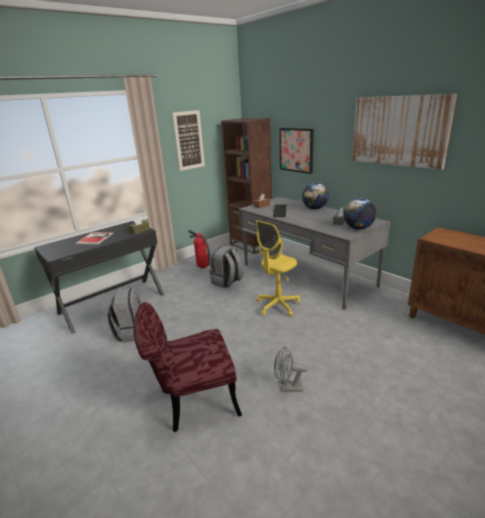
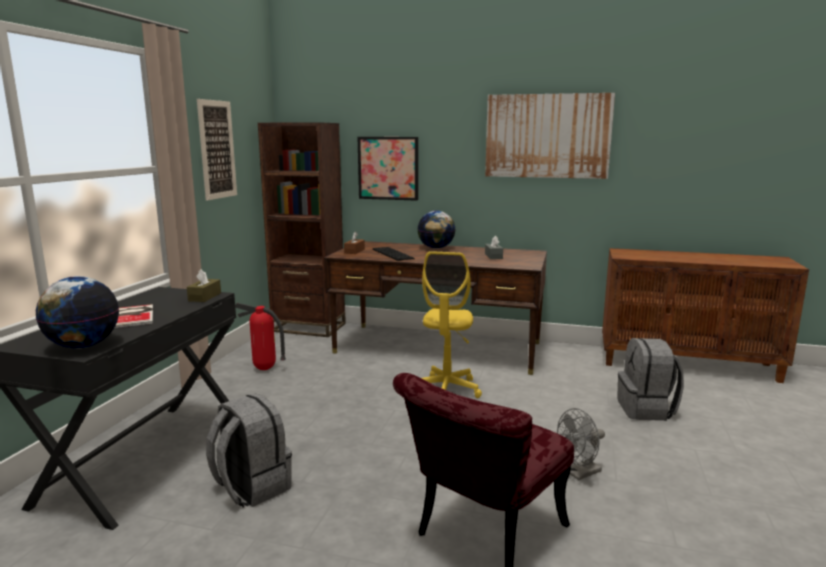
camera: 35 degrees left, 10 degrees down
(227, 282) = (332, 379): grey backpack -> grey backpack (646, 410)
(307, 274) = (437, 347): grey desk -> brown desk
(358, 228) = (527, 259): globe -> globe (83, 346)

